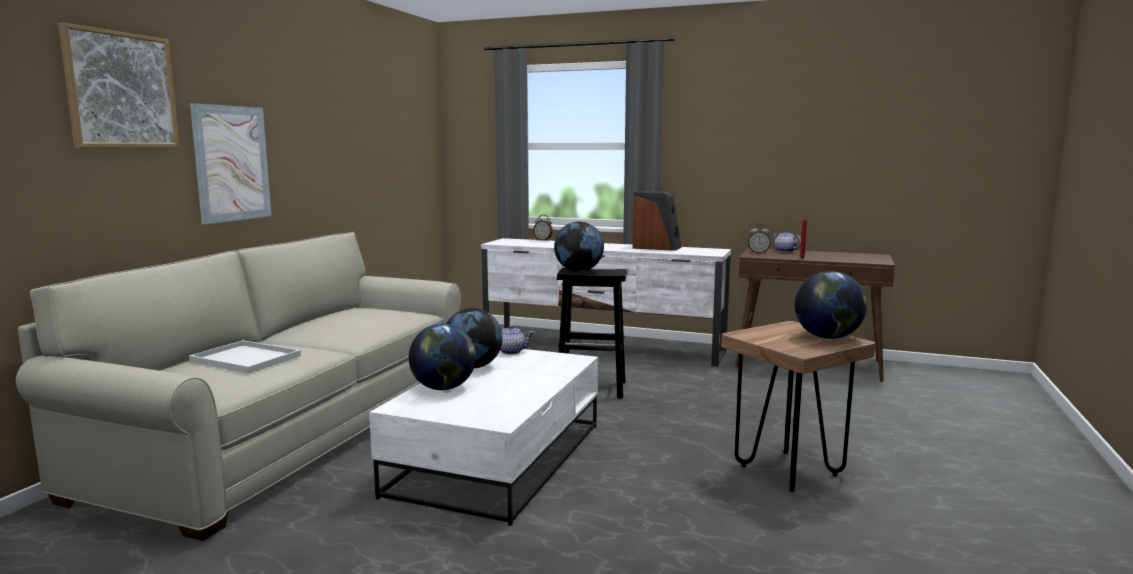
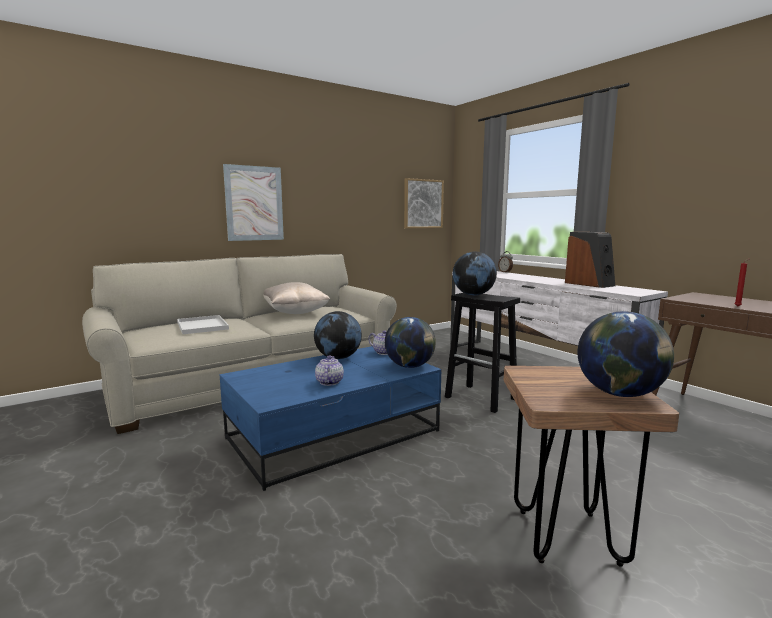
camera: 35 degrees right, 0 degrees up
(121, 90) = (172, 155): picture -> picture (423, 204)
(336, 322) = (295, 313): none -> beige pillow
(444, 388) = (290, 368): globe -> globe (410, 366)
(498, 458) = (334, 434): white coffee table -> blue coffee table
(758, 253) = (692, 297): alarm clock -> none
(785, 251) = (732, 298): teapot -> teapot (329, 382)

